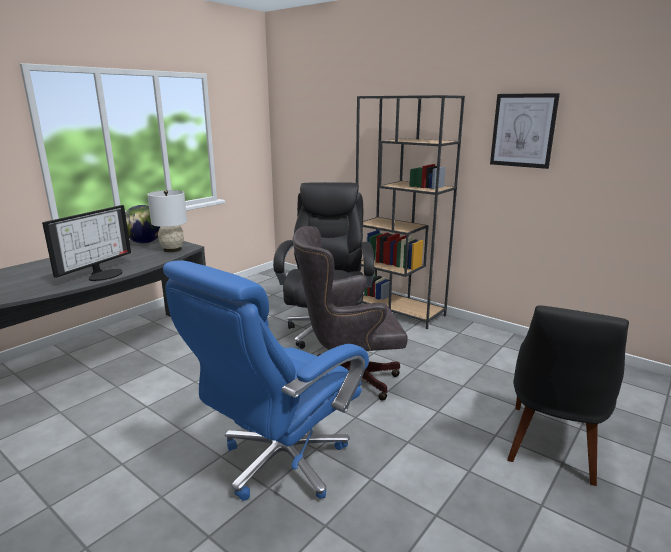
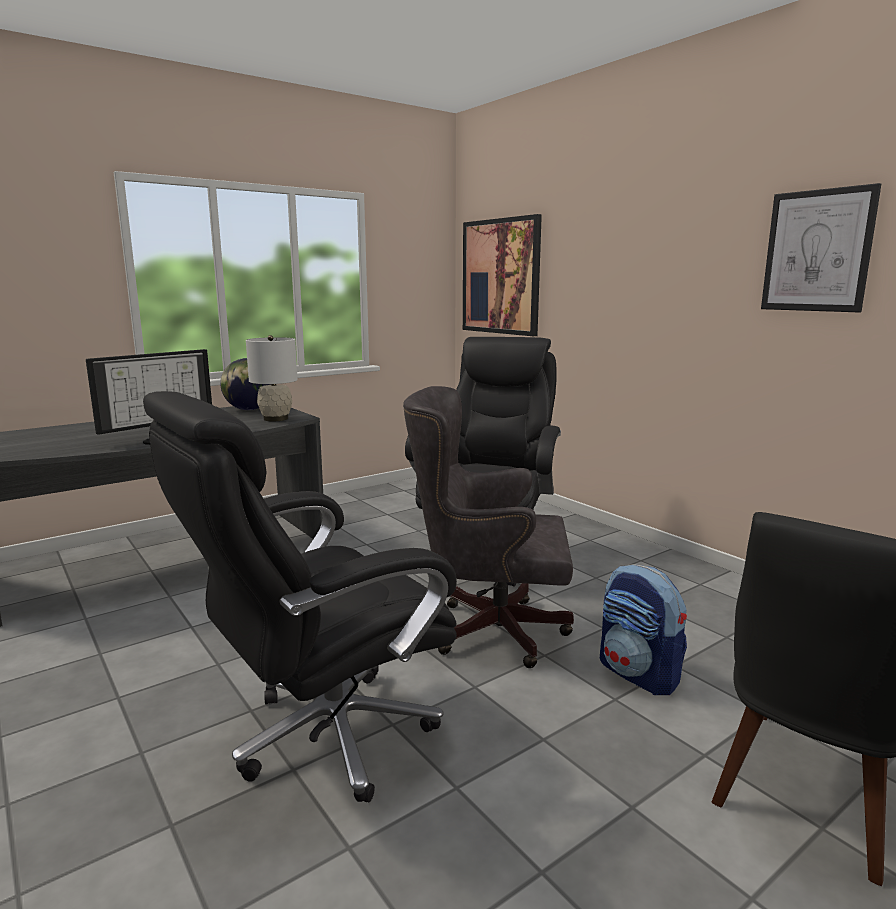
camera: 15 degrees right, 5 degrees down
(278, 466) = (324, 739): blue office chair -> black office chair
(307, 133) = (500, 276): none -> picture
(399, 311) = (612, 543): bookcase -> none
(445, 394) = (639, 674): none -> backpack

